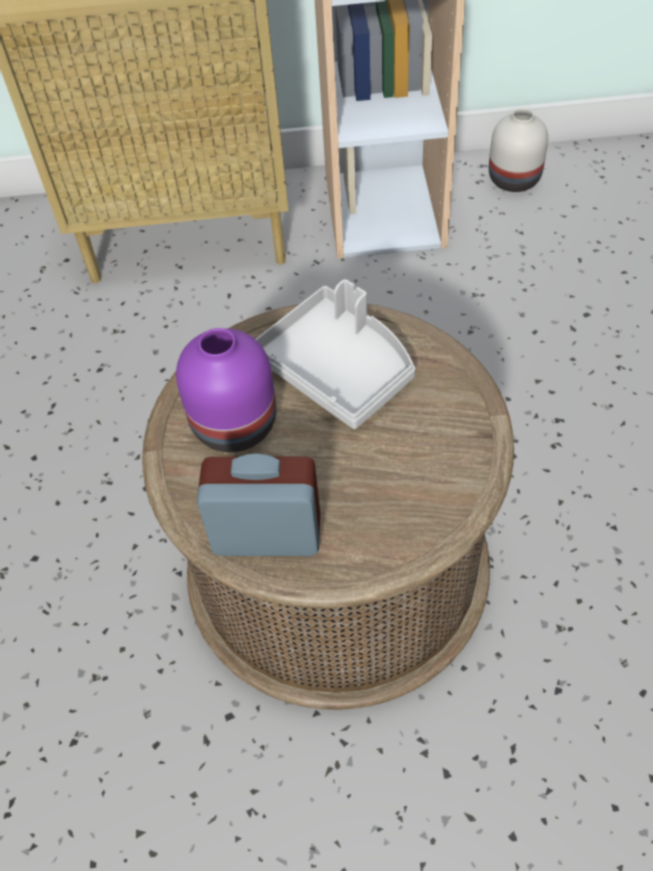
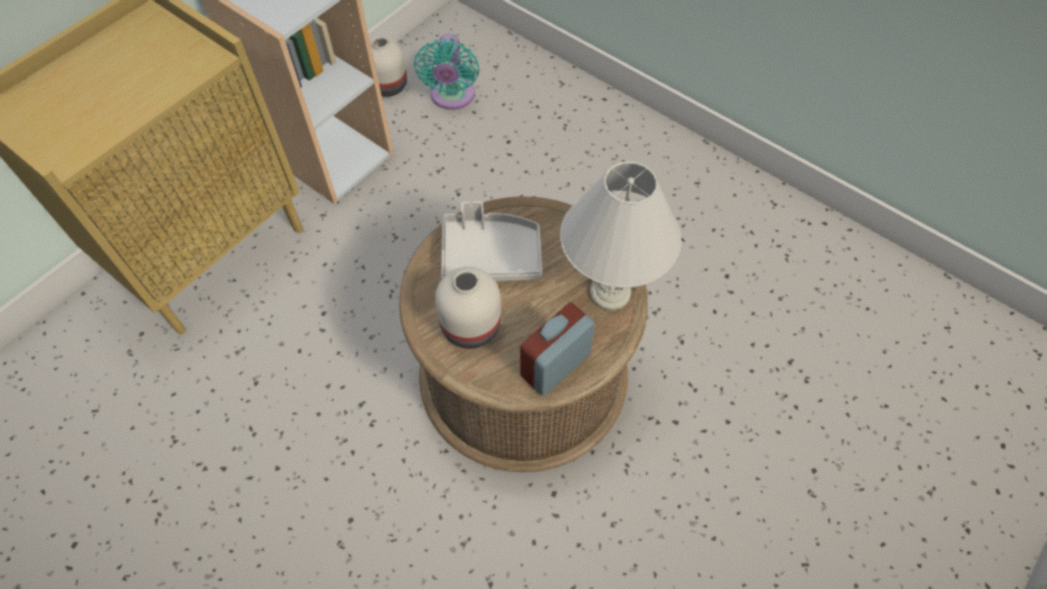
camera: 50 degrees left, 5 degrees up
(232, 425) = (471, 328): purple vase -> white vase
(423, 511) = (611, 293): none -> white table lamp
(571, 230) = (452, 97): none -> turquoise fan

